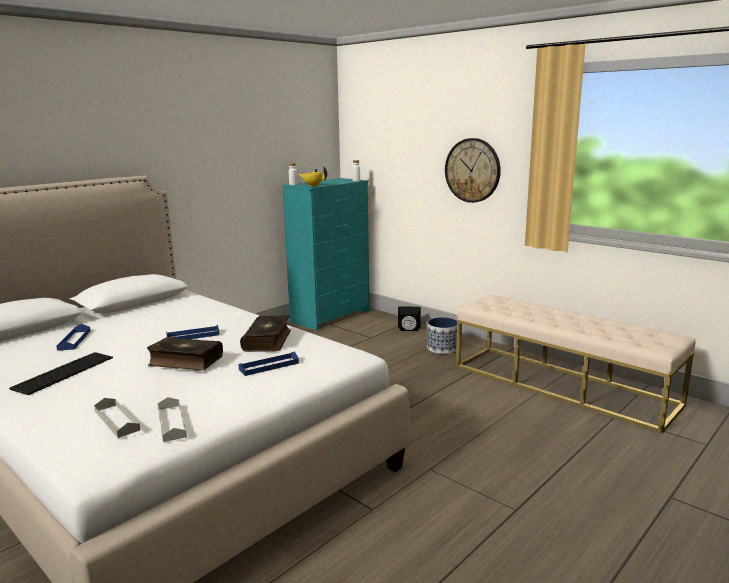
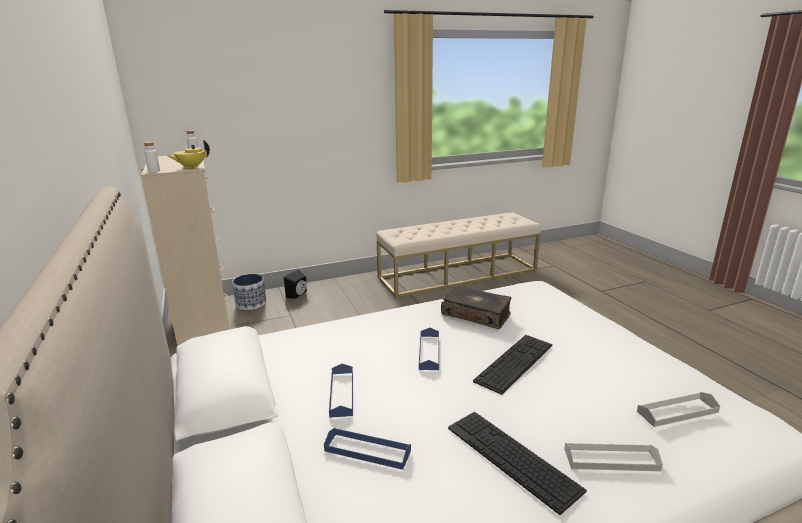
camera: 65 degrees left, 5 degrees up
(171, 422) = (676, 381): grey tray -> grey tray (611, 460)
(185, 361) = (514, 362): book -> keyboard
(269, 366) = (546, 322): blue tray -> blue tray (341, 393)
(331, 316) = (204, 322): turquoise dresser -> beige dresser
(442, 348) = (355, 292): planter -> planter (251, 303)
(472, 170) = (330, 126): wall clock -> none

